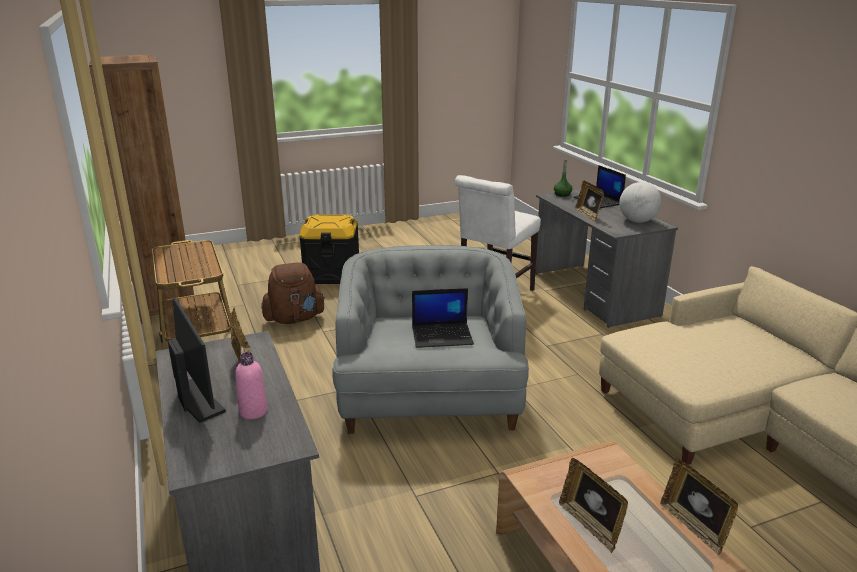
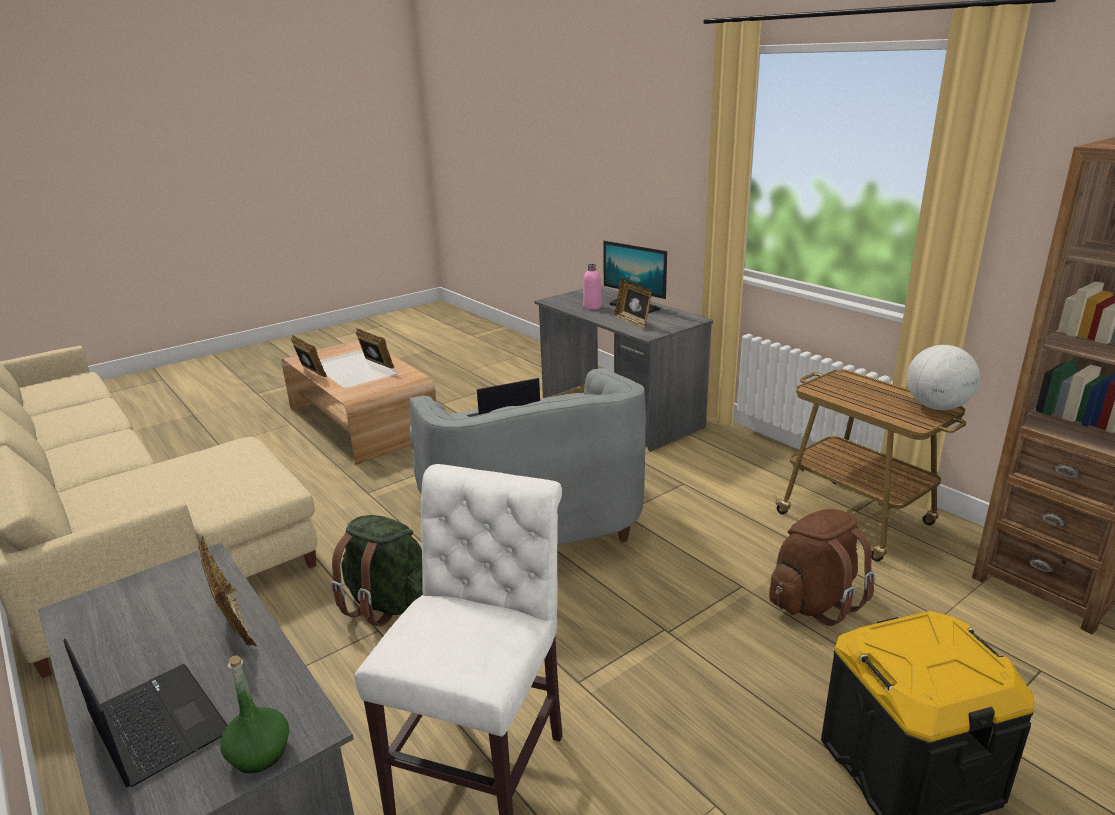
camera: 165 degrees right, 0 degrees up
(542, 357) = (388, 604): none -> green backpack
(637, 221) = (120, 616): globe -> globe (936, 407)

